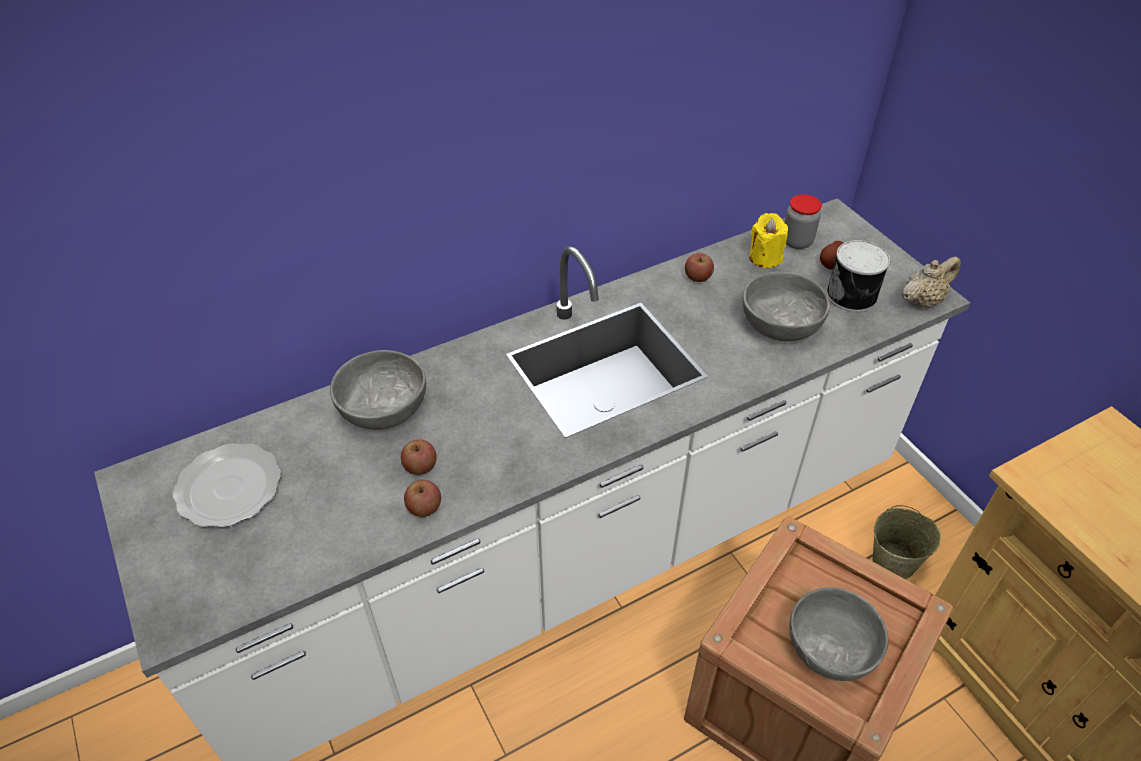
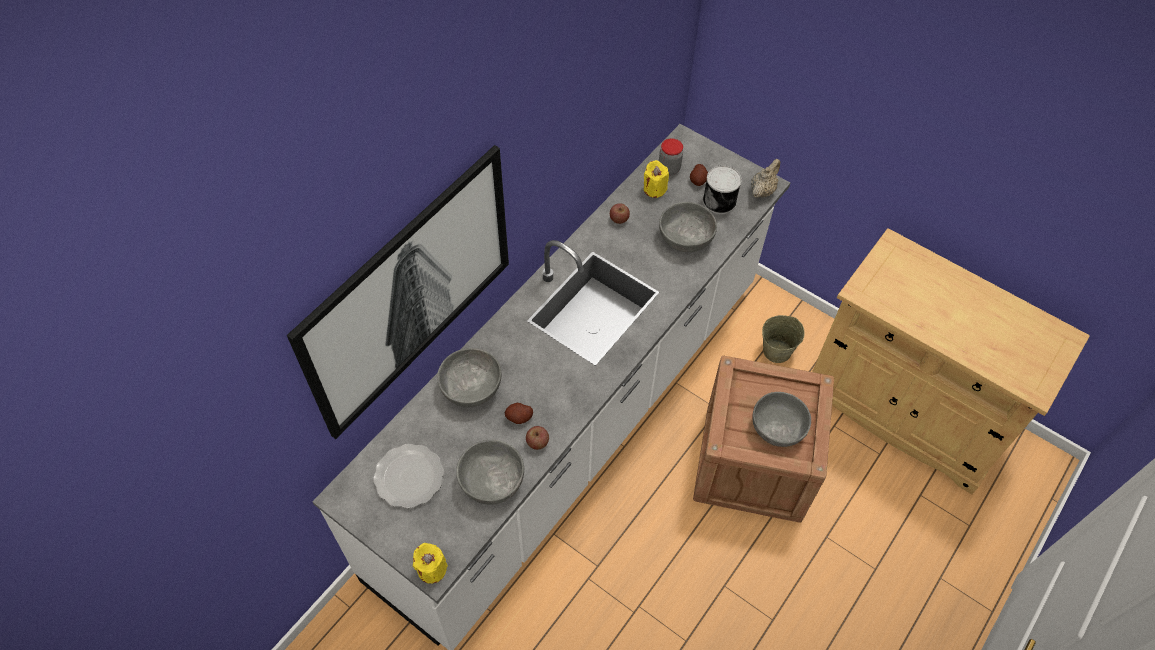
camera: 25 degrees left, 10 degrees up
(168, 622) = (431, 569): none -> yellow candle
(302, 212) = (410, 292): none -> picture
(330, 533) = (491, 480): none -> grey bowl
(420, 466) = (519, 417): apple -> potato

